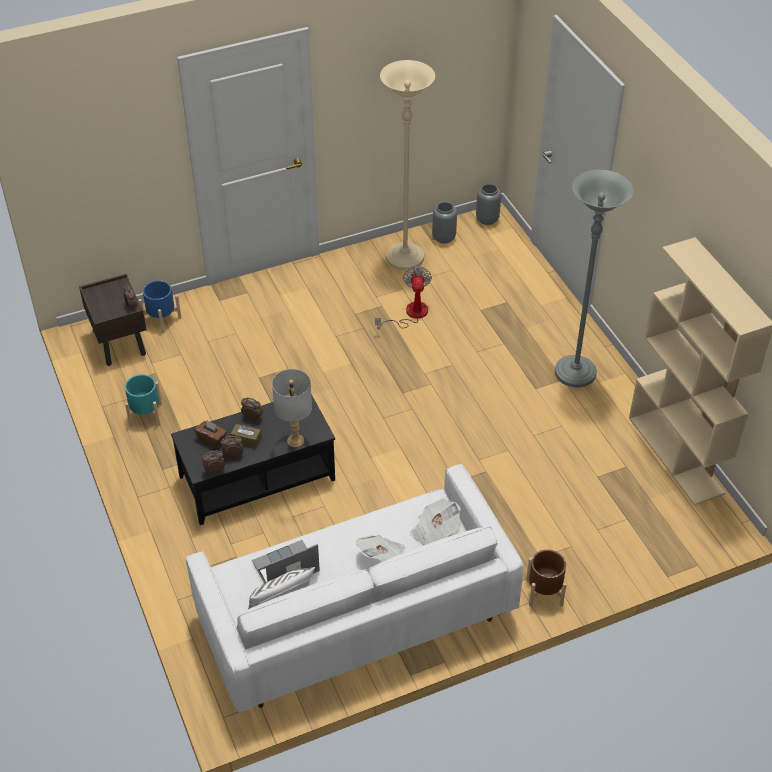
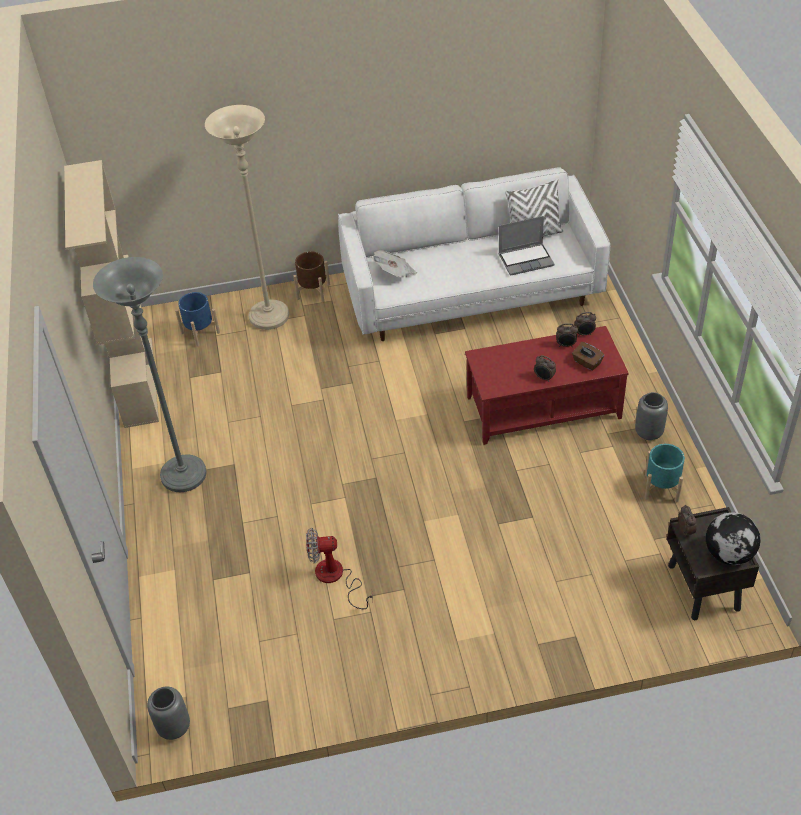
camera: 165 degrees left, 0 degrees up
(99, 294) = (729, 554): none -> globe
(161, 319) = (651, 616): blue planter -> blue planter (200, 333)
(246, 439) = (552, 358): brown tissue box -> none
(257, 479) = (543, 406): black coffee table -> red coffee table
(295, 440) = (504, 352): grey table lamp -> none
(382, 556) = (444, 260): newspaper -> none
(405, 258) = (314, 671): beige floor lamp -> beige floor lamp (269, 317)
(410, 314) = (336, 578): fan -> fan turned 75 degrees clockwise
(443, 238) = (249, 701): grey vase -> grey vase (649, 432)

